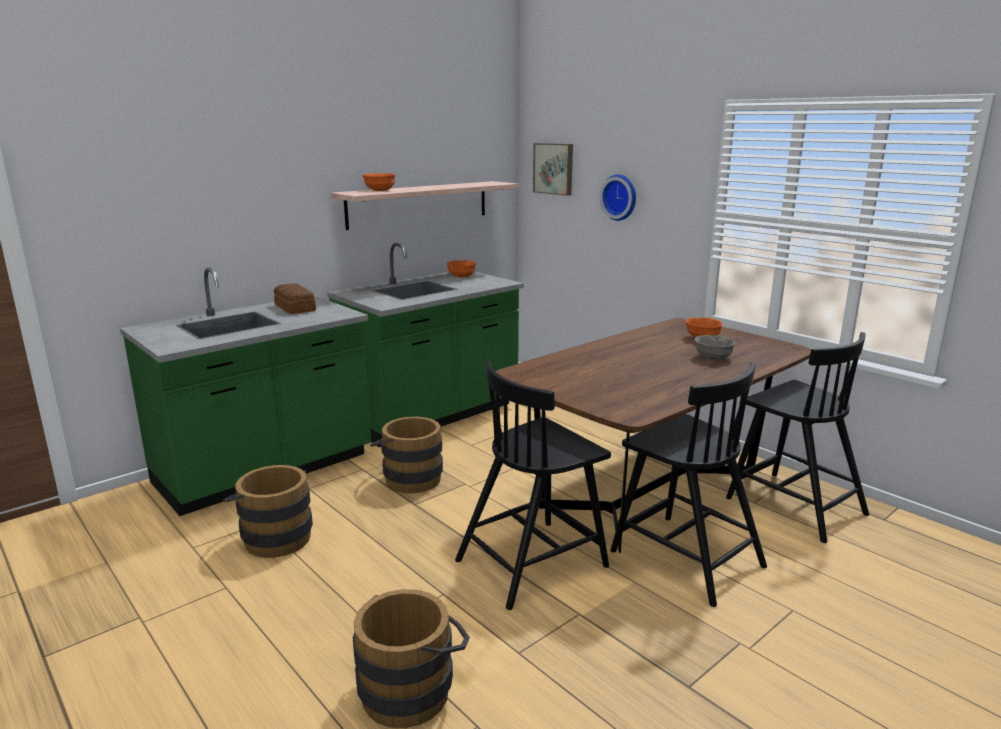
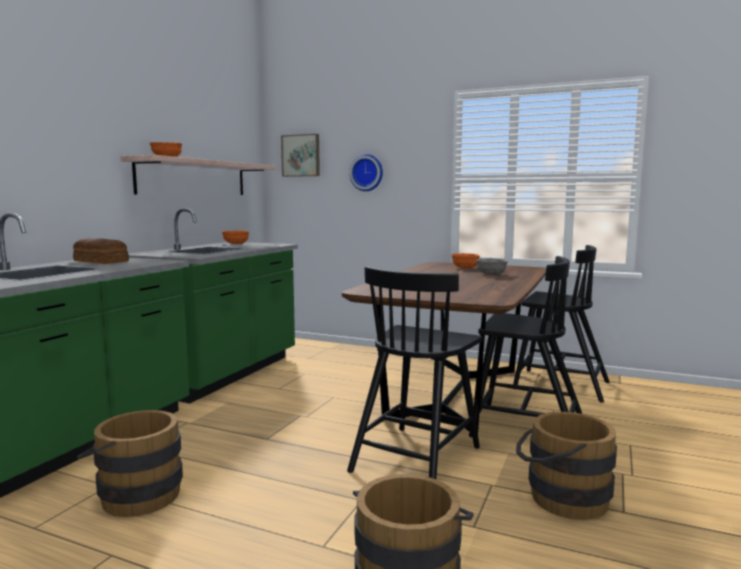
camera: 25 degrees left, 10 degrees down
(409, 478) = (242, 420): brown bucket -> brown bucket (560, 497)

